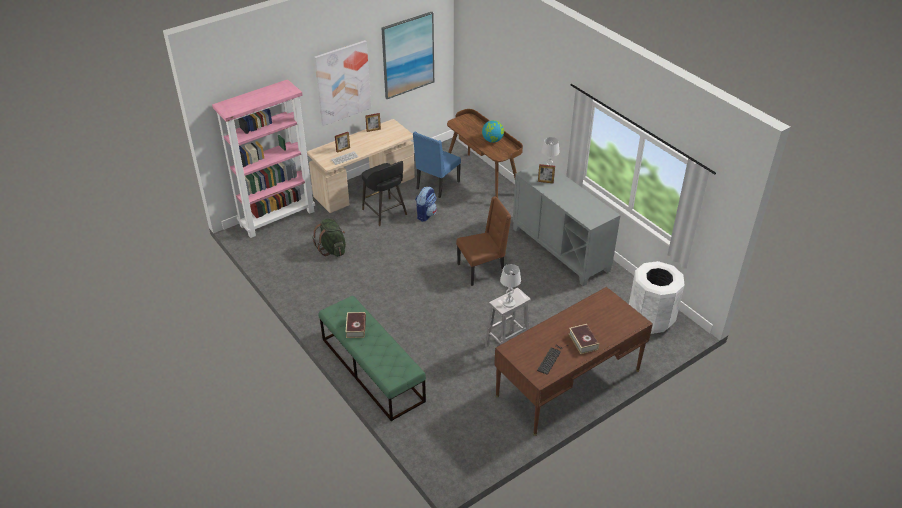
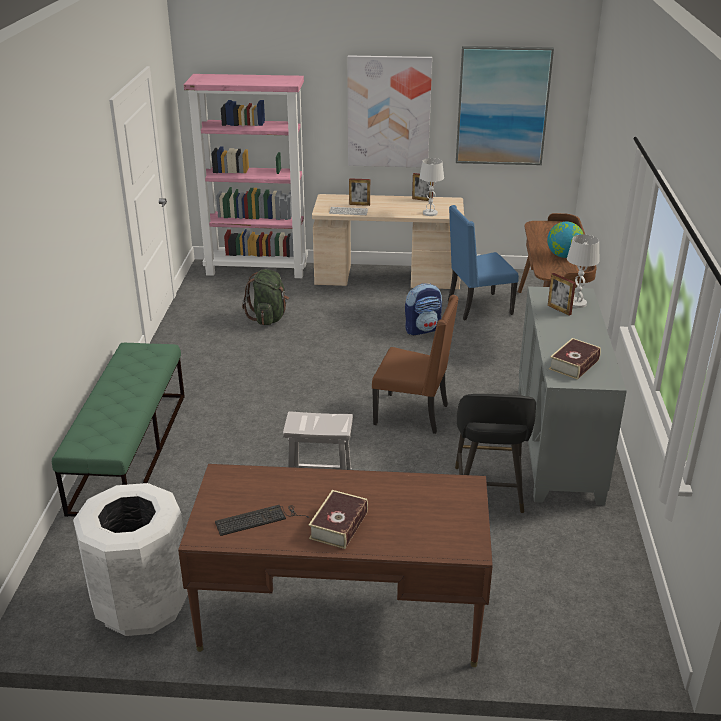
camera: 40 degrees right, 10 degrees down
(356, 327) = (127, 375): book -> book (574, 364)
(385, 213) = (377, 309): black stool -> black stool (488, 491)
(509, 303) = (312, 425): white table lamp -> white table lamp (430, 213)
(650, 319) = (593, 604): white trash can -> white trash can (141, 604)

